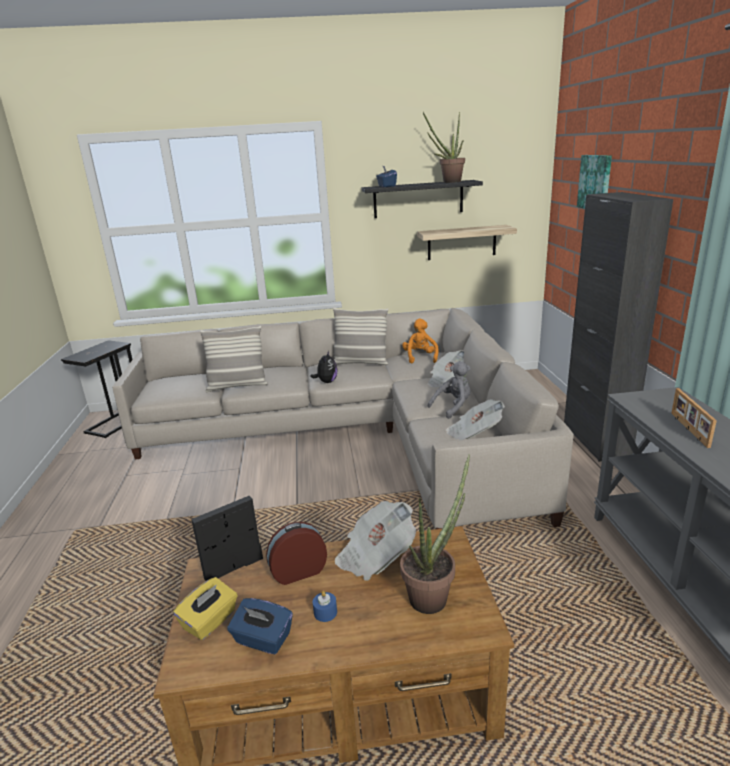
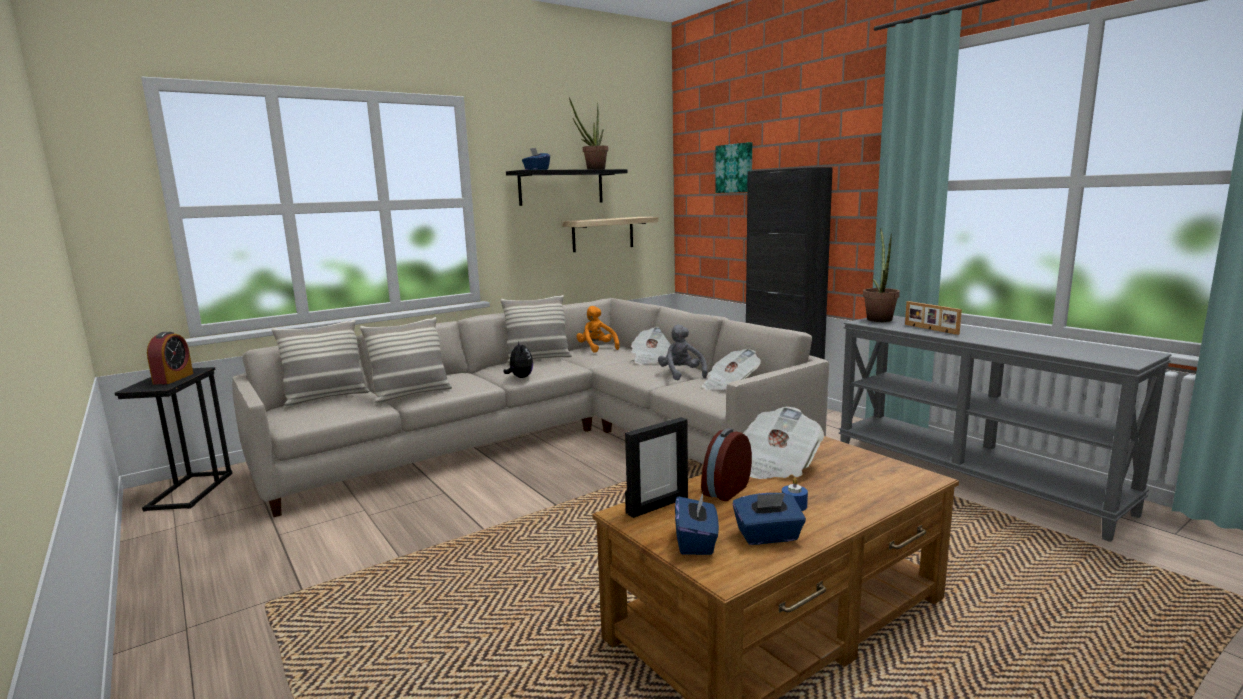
camera: 30 degrees left, 10 degrees down
(99, 351) = (173, 378): none -> alarm clock
(187, 377) = (326, 398): none -> pillow
(210, 621) = (696, 542): yellow tissue box -> blue tissue box
(234, 568) = (657, 505): picture frame -> picture frame turned 150 degrees counterclockwise
(433, 595) = (862, 472): potted plant -> potted plant (879, 318)
(453, 407) = (681, 374): grey plush toy -> grey plush toy turned 45 degrees counterclockwise

